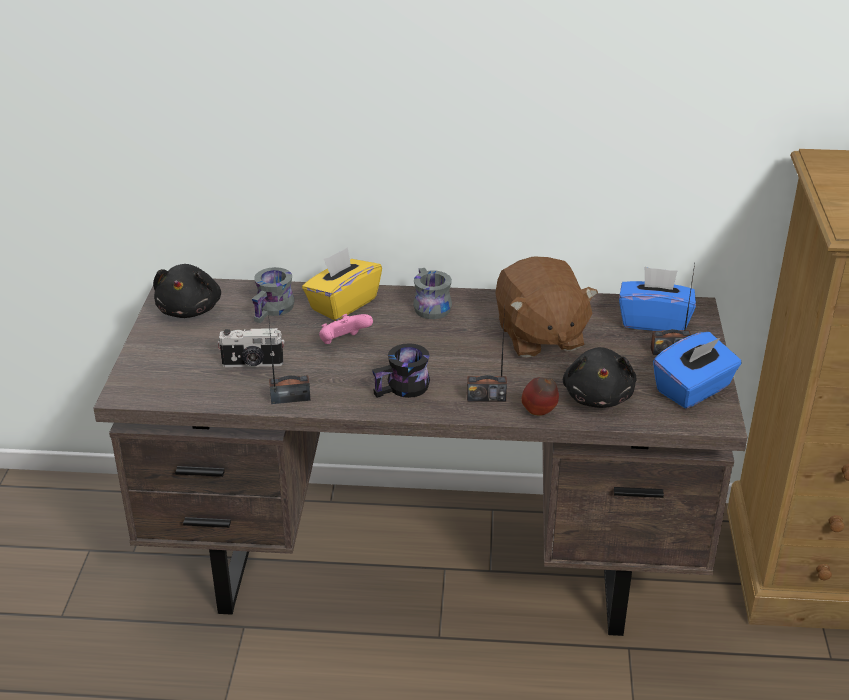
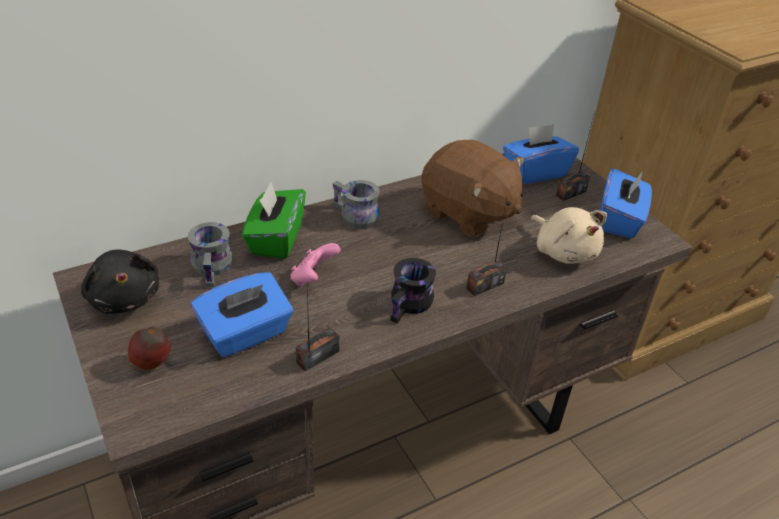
camera: 35 degrees left, 5 degrees up
(252, 364) = (246, 334): camera -> blue tissue box
(342, 304) = (275, 239): yellow tissue box -> green tissue box
(539, 413) = (539, 284): apple -> apple (153, 364)
(598, 396) = (564, 251): black plush toy -> beige plush toy

